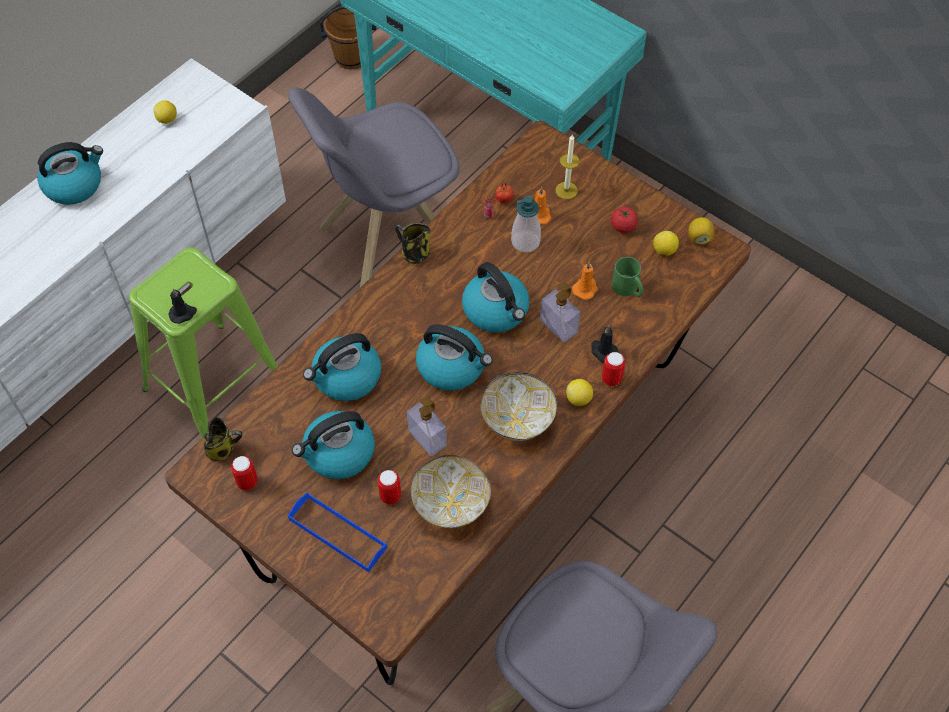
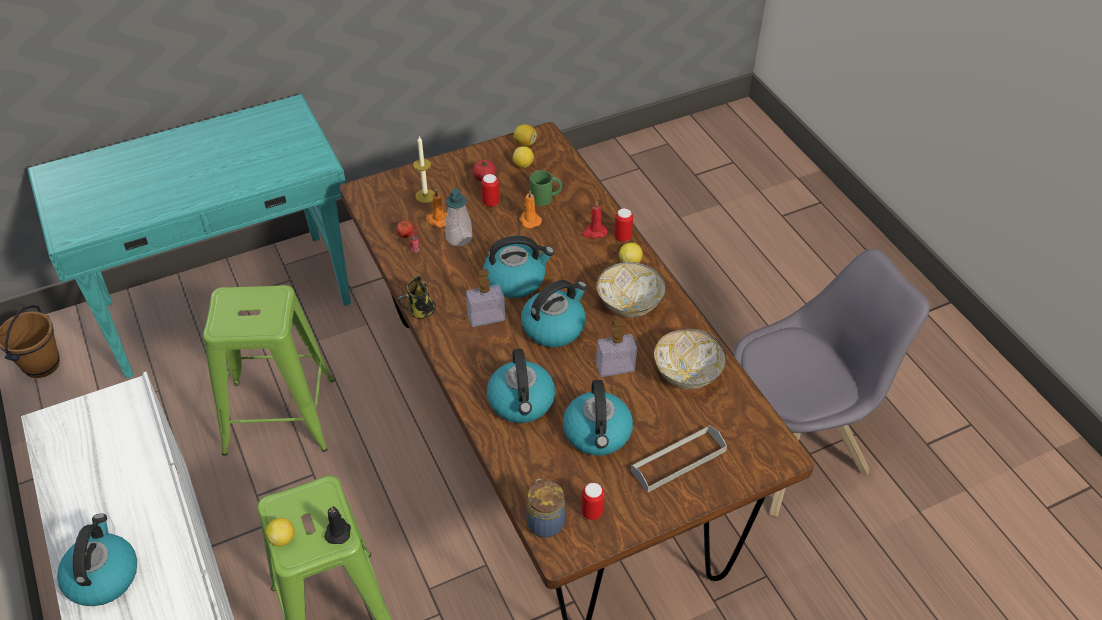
camera: 65 degrees left, 10 degrees down
(167, 119) = (87, 462): lemon -> lemon (282, 538)
(222, 449) = (545, 521): mug -> jar
(337, 534) = (678, 461): blue tray -> grey tray
(388, 243) = (281, 416): grey chair -> green stool
(390, 496) = (659, 411): can -> can (490, 203)
(558, 326) = (555, 249): soap dispenser -> soap dispenser (486, 317)
(603, 351) = (594, 232): black candle -> red candle

